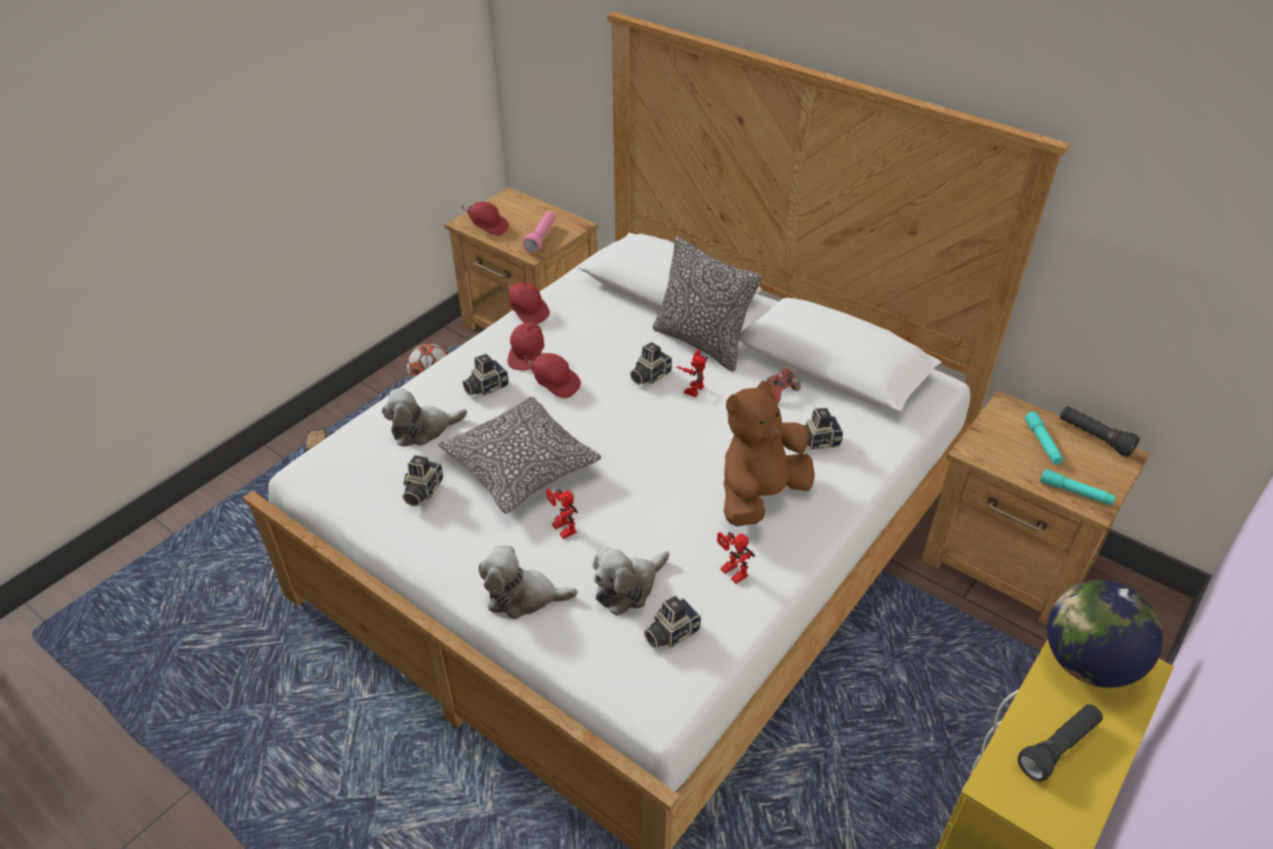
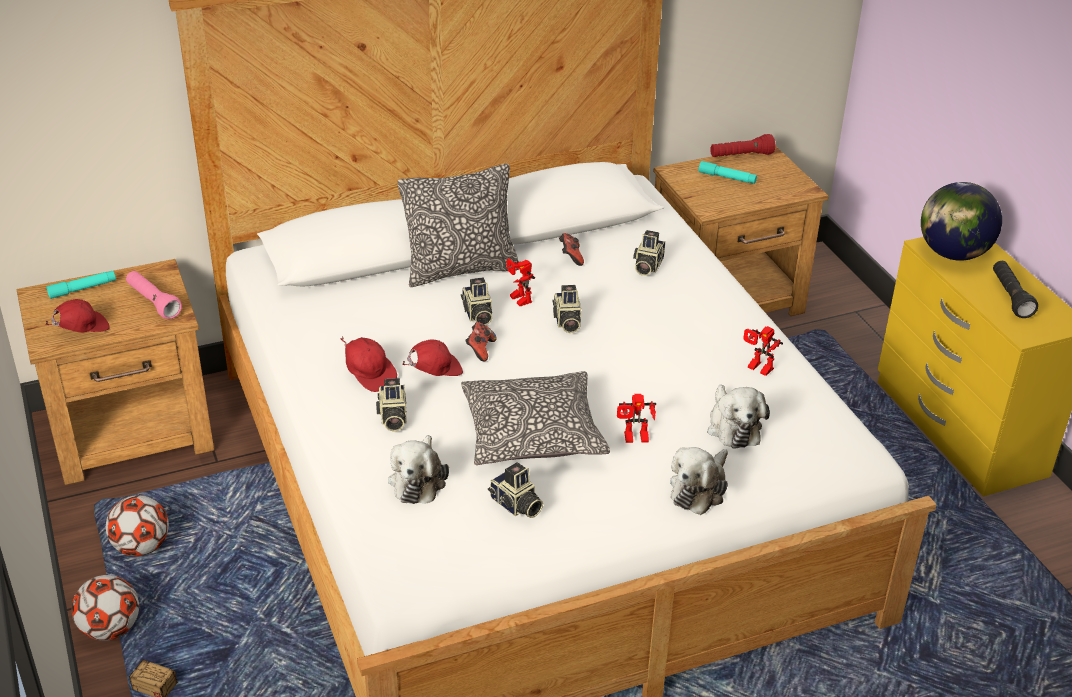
camera: 60 degrees left, 5 degrees down
(355, 407) = (111, 629): none -> football
(528, 312) = (295, 350): red cap -> none
(603, 395) = (480, 350): none -> game controller
(670, 633) = (798, 423): camera -> camera (566, 322)
(730, 573) = (757, 368): toy robot -> toy robot turned 45 degrees clockwise
(760, 496) = (684, 320): brown plush toy -> none
(1075, 492) = (786, 190): turquoise flashlight -> turquoise flashlight (82, 289)
(1094, 438) = (741, 156): black flashlight -> red flashlight

